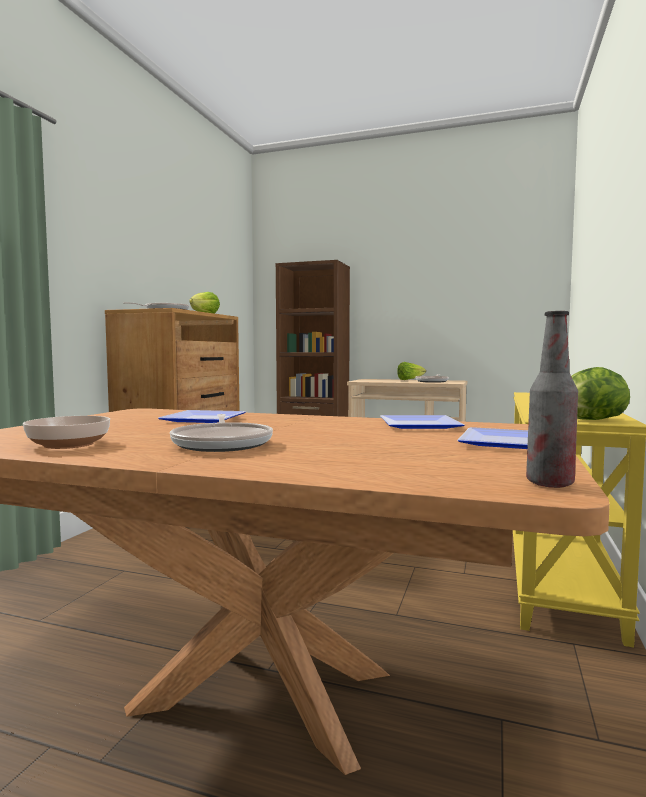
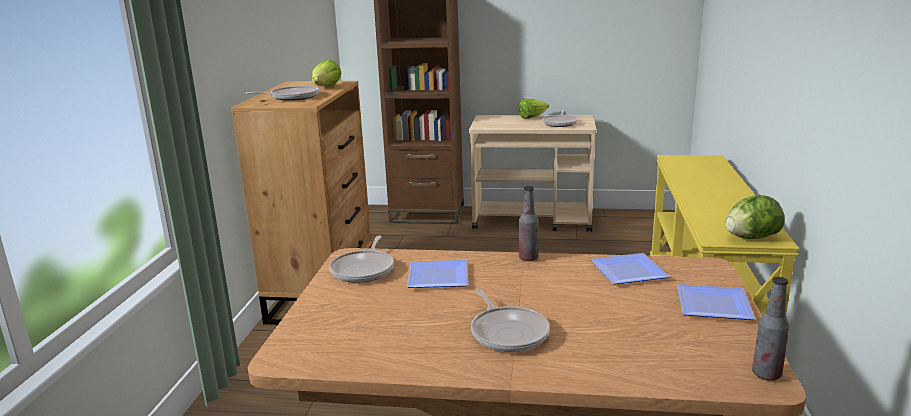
camera: 10 degrees left, 15 degrees up
(67, 444) = (389, 350): bowl -> none
(138, 415) = (364, 269): none -> frying pan
(315, 417) = (528, 258): none -> bottle

